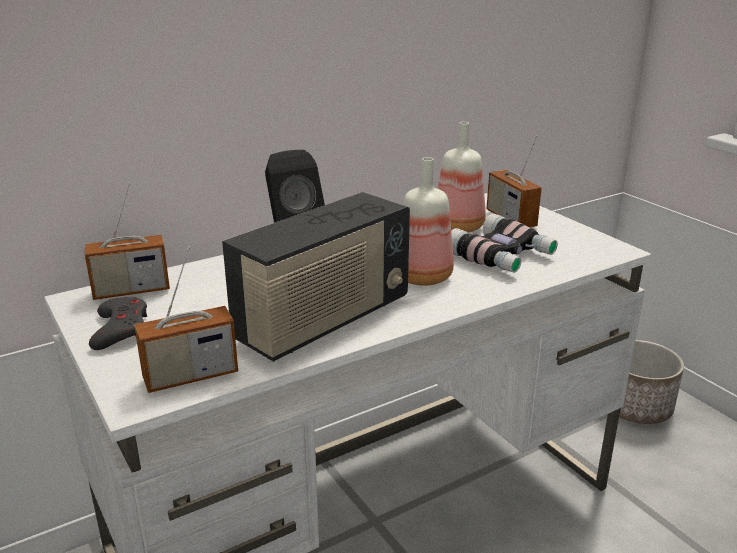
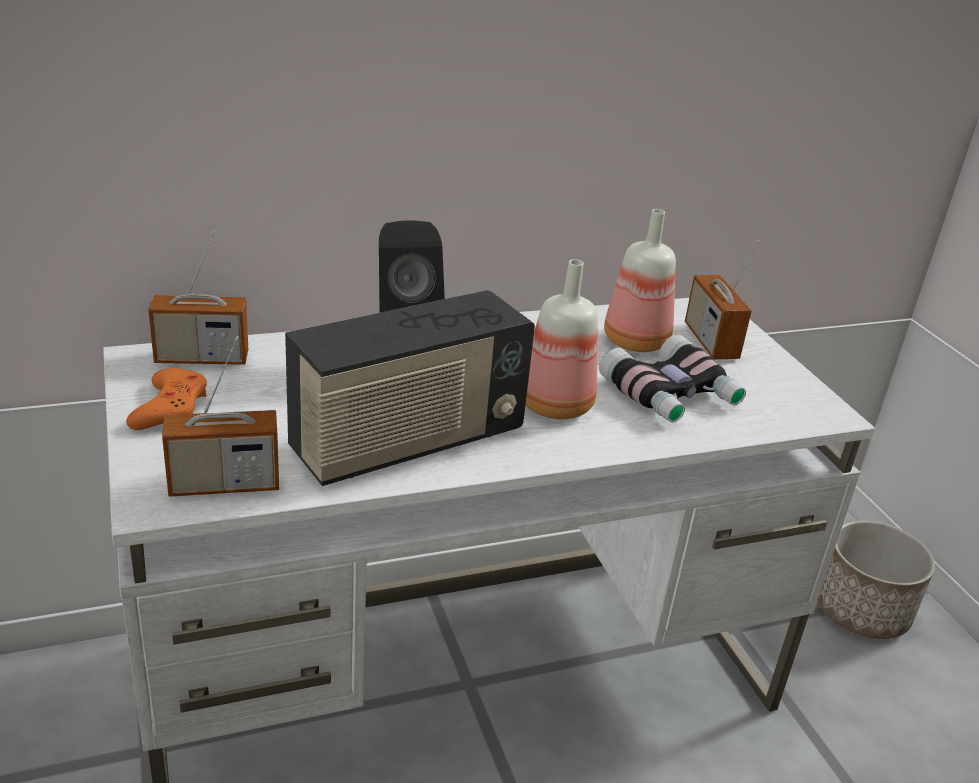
camera: 10 degrees right, 5 degrees up
(120, 329) = (171, 407): grey game controller -> orange game controller

